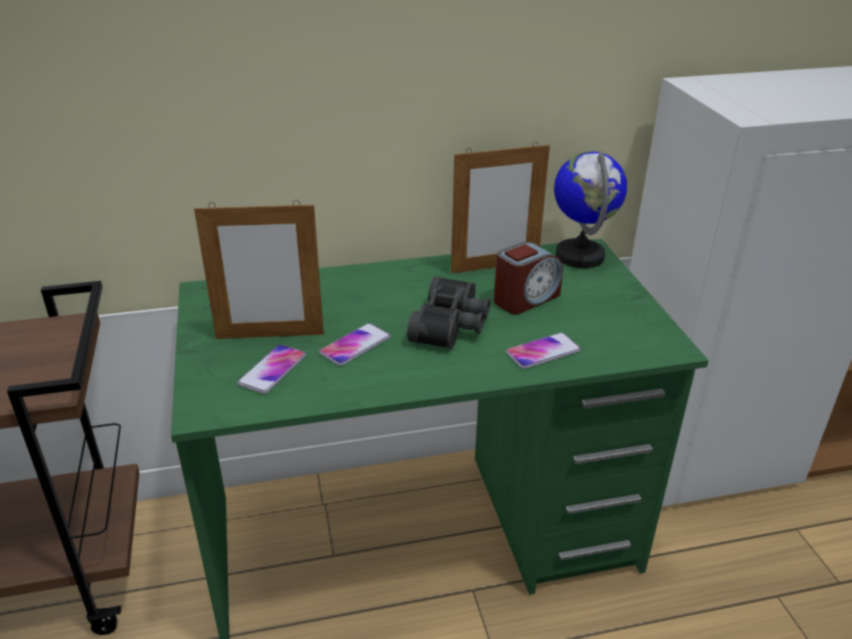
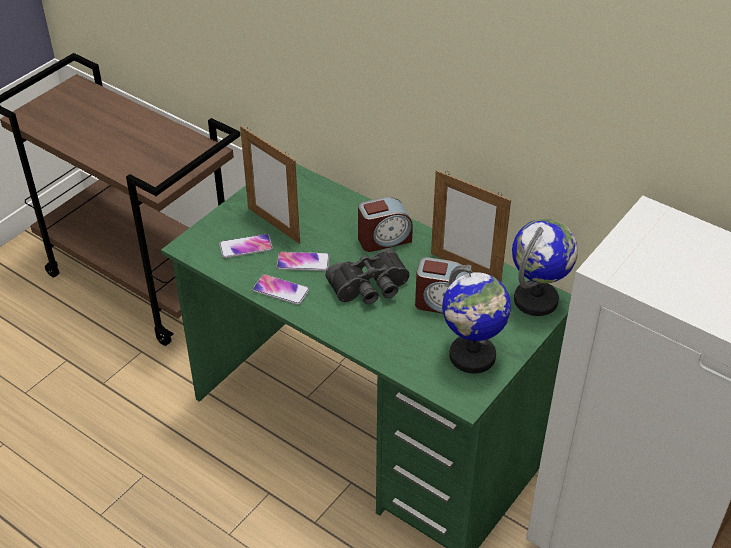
camera: 50 degrees right, 10 degrees up
(395, 286) = (384, 239): none -> alarm clock
(543, 352) = (388, 342): phone -> phone (281, 290)
(616, 317) = (472, 356): none -> globe

